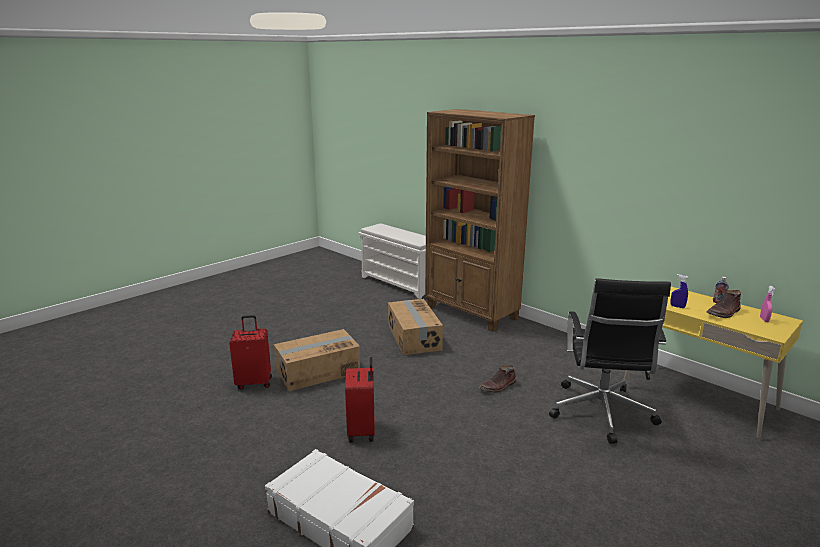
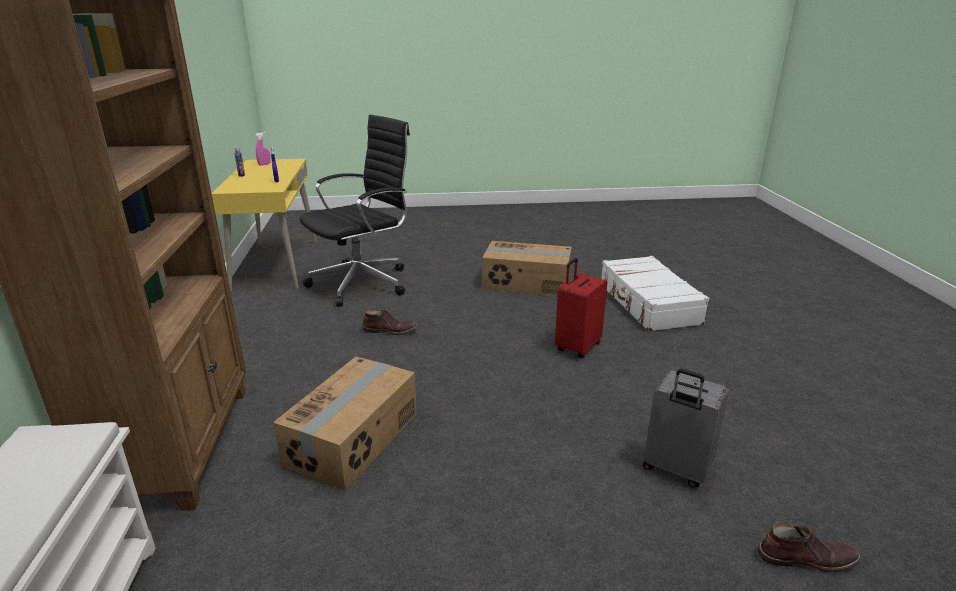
camera: 140 degrees left, 5 degrees up
(254, 382) = (675, 469): red suitcase -> grey suitcase
(317, 371) = (564, 444): cardboard box -> cardboard box (527, 283)
(724, 313) = (267, 171): brown boot -> brown boot (805, 558)

